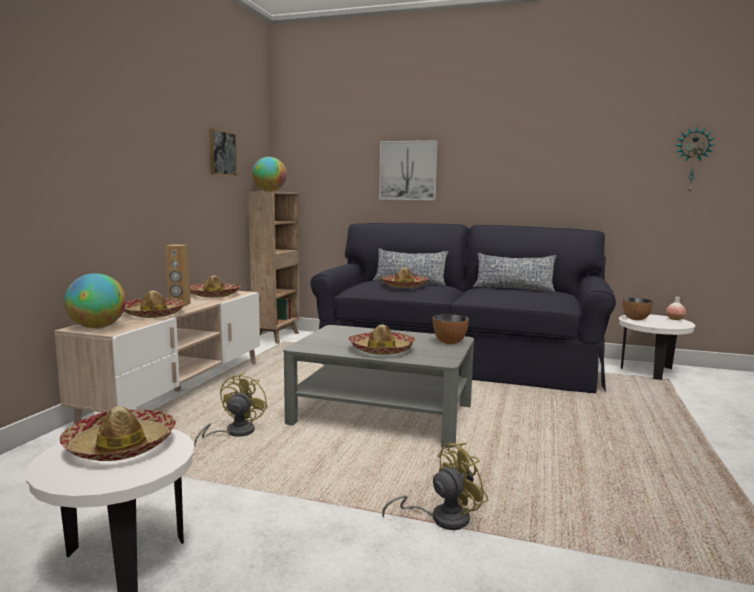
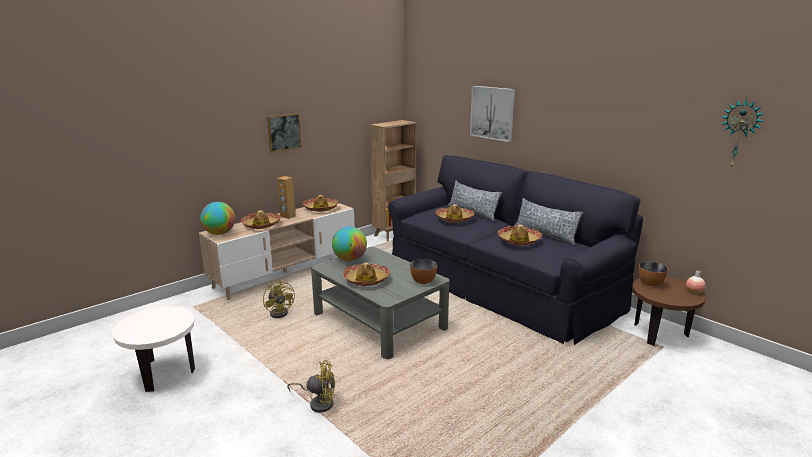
camera: 30 degrees right, 10 degrees up
(121, 446) = (161, 319): hat -> hat (519, 240)
(222, 153) = (344, 99): picture -> picture (284, 132)
(234, 433) = (281, 312): yellow fan -> yellow fan turned 105 degrees clockwise
(269, 191) = (388, 123): globe -> globe (350, 259)
(651, 371) = (660, 334): white side table -> brown side table

